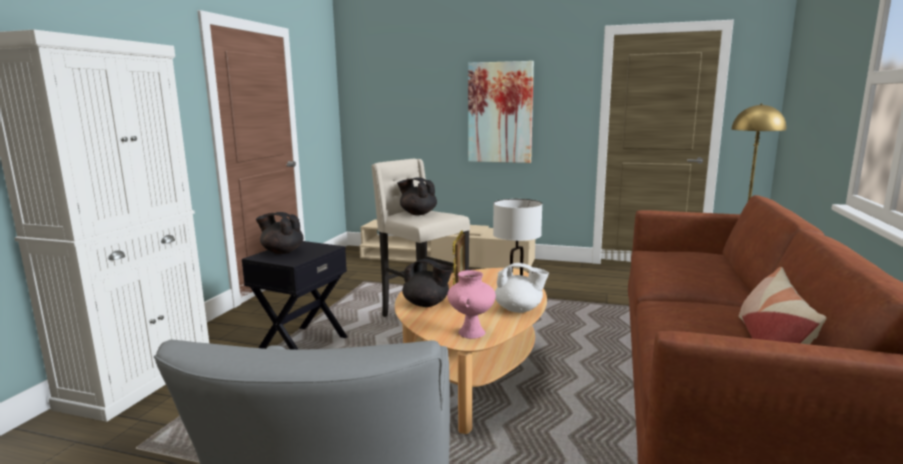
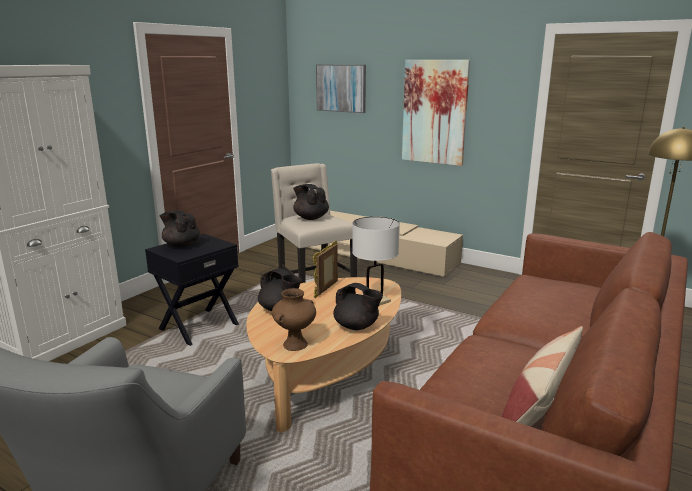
camera: 15 degrees right, 5 degrees up
(399, 93) = (341, 88): none -> picture
(471, 332) = (295, 344): pink vase -> brown vase
(519, 309) = (357, 326): white teapot -> black teapot

